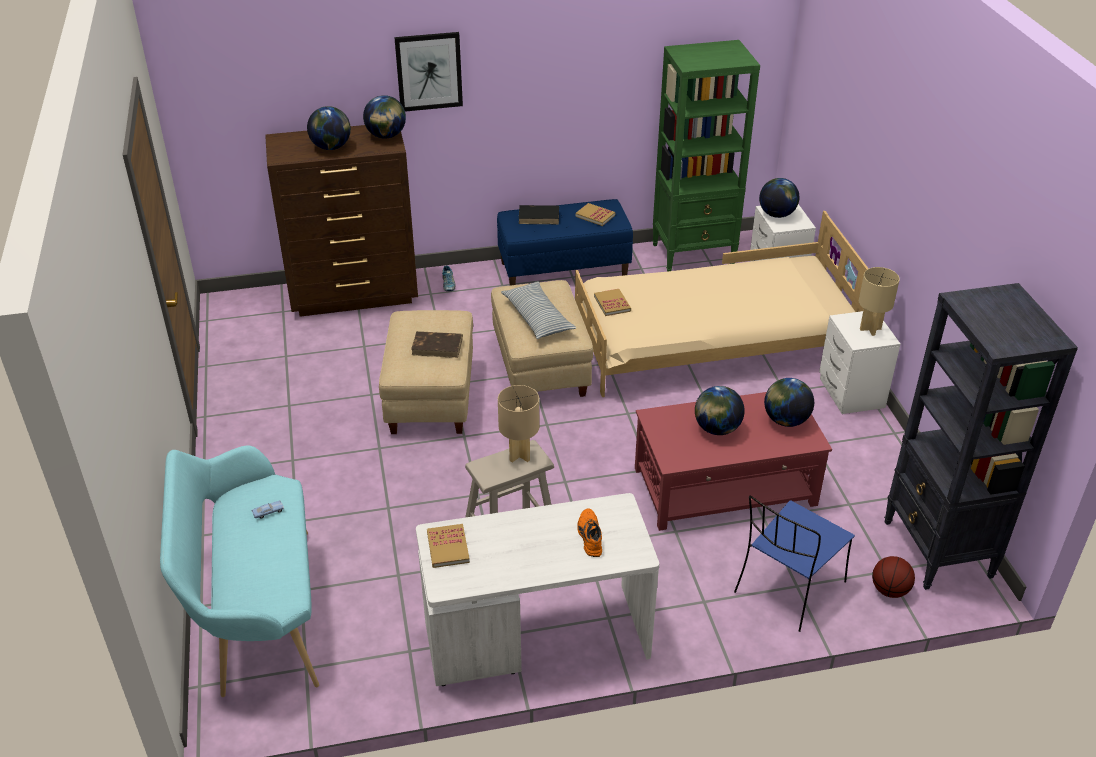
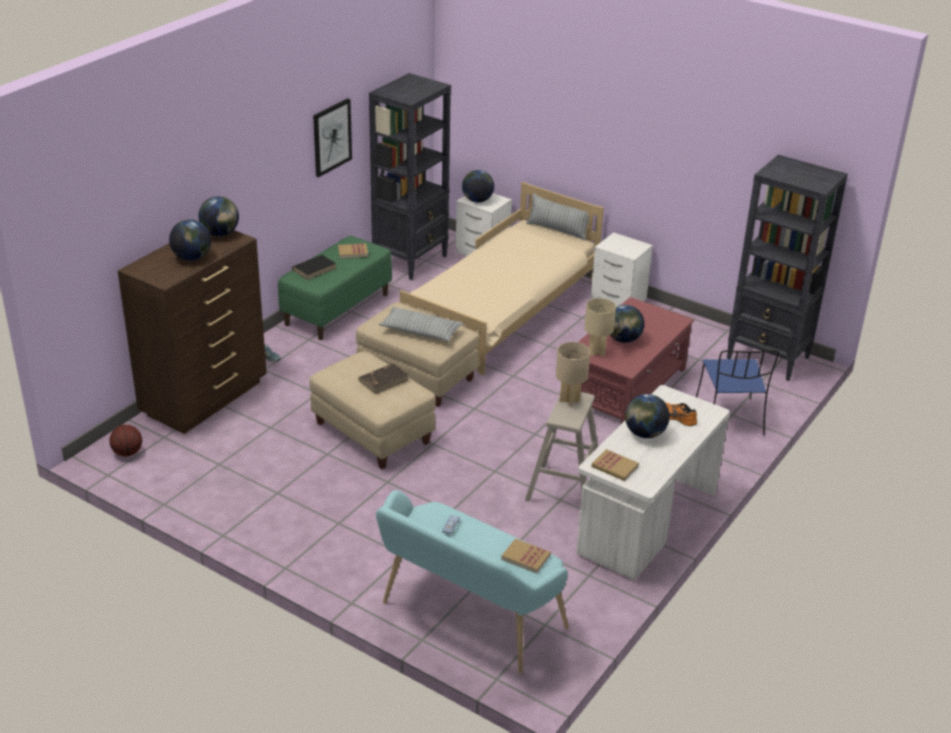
camera: 45 degrees left, 5 degrees down
(429, 71) = (226, 166): picture -> picture (331, 137)
(564, 269) = (337, 309): blue bench -> green bench
(612, 304) = (449, 302): book -> book (526, 557)
(694, 254) = (411, 261): green bookcase -> black bookcase
(785, 420) = (650, 316): globe -> globe (644, 433)
(834, 282) = (557, 230): none -> pillow
(870, 329) = (626, 244): beige table lamp -> beige table lamp (596, 352)
(889, 590) = (774, 391): basketball -> basketball (127, 453)

